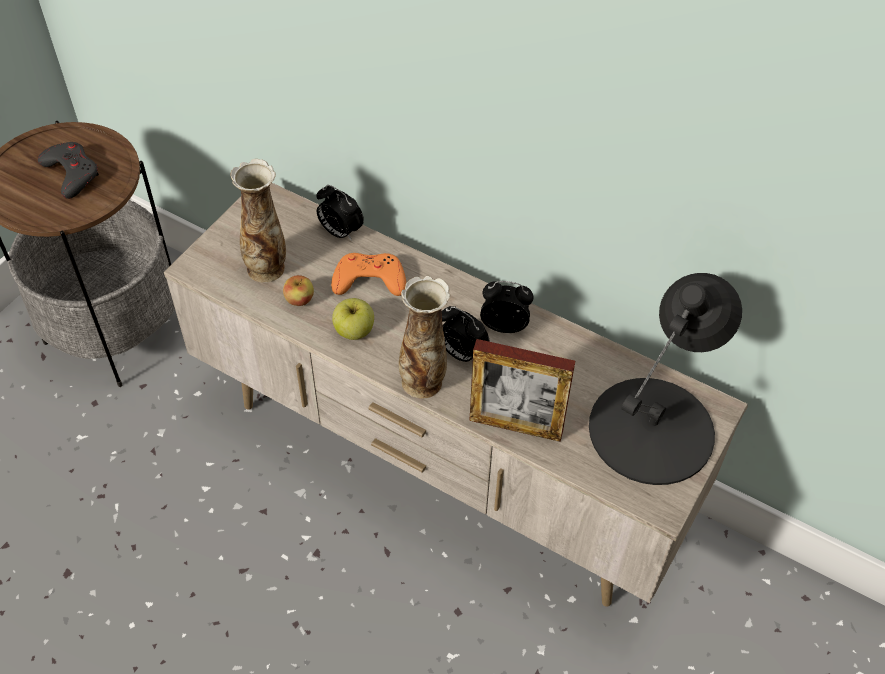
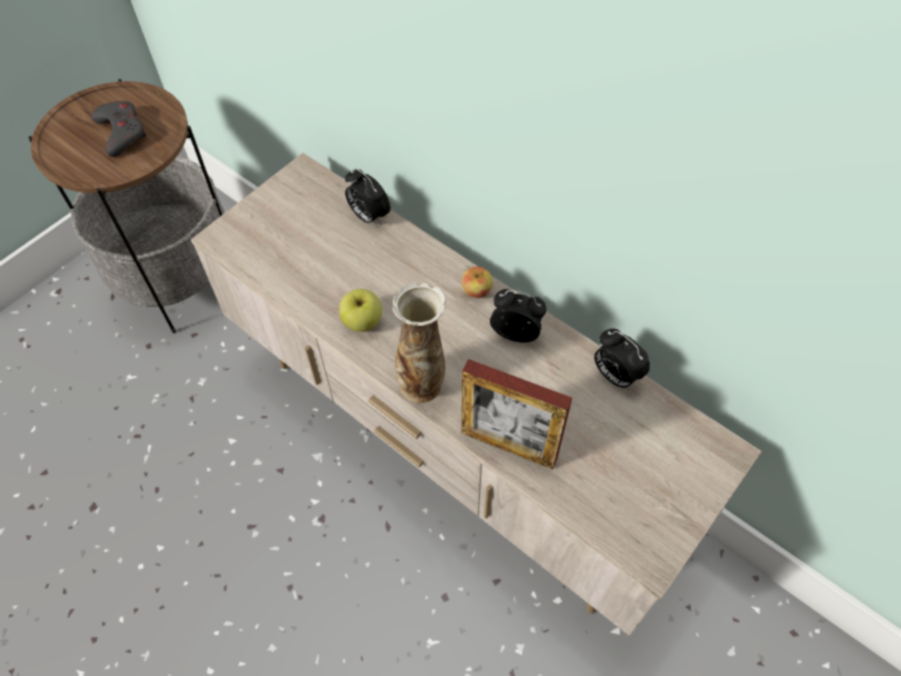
camera: 10 degrees right, 5 degrees up
(267, 267) = (290, 245): vase -> none
(299, 300) = (315, 282): apple -> apple (476, 291)
(369, 280) = (388, 269): orange game controller -> none
(461, 353) = (466, 358): alarm clock -> alarm clock (615, 375)
(653, 429) = (654, 468): black table lamp -> none

